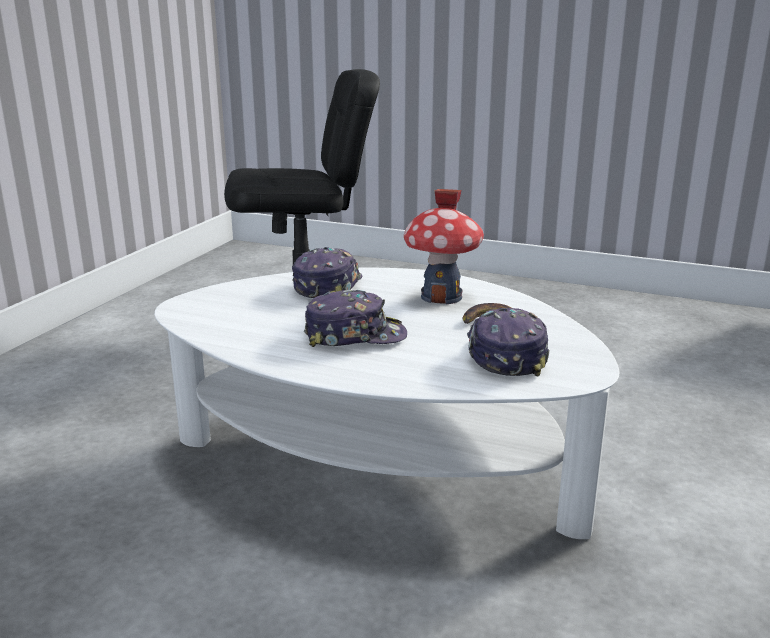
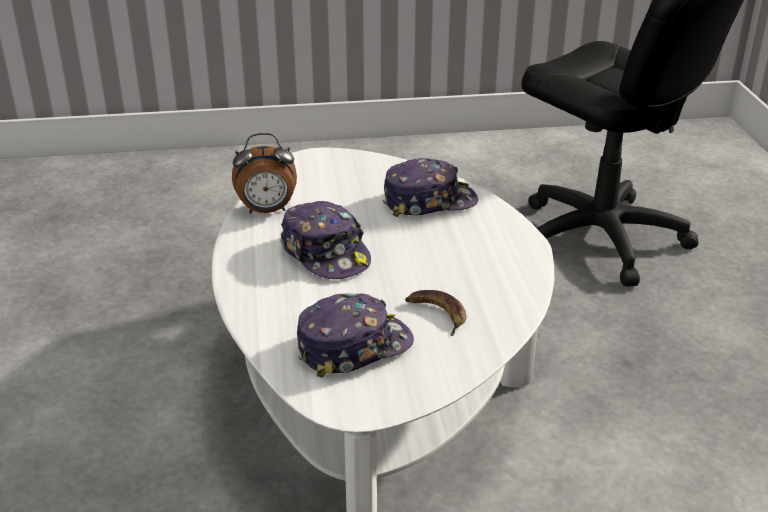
camera: 60 degrees right, 10 degrees up
(247, 342) = (267, 211): none -> alarm clock
(441, 296) = (472, 268): toy house -> none

